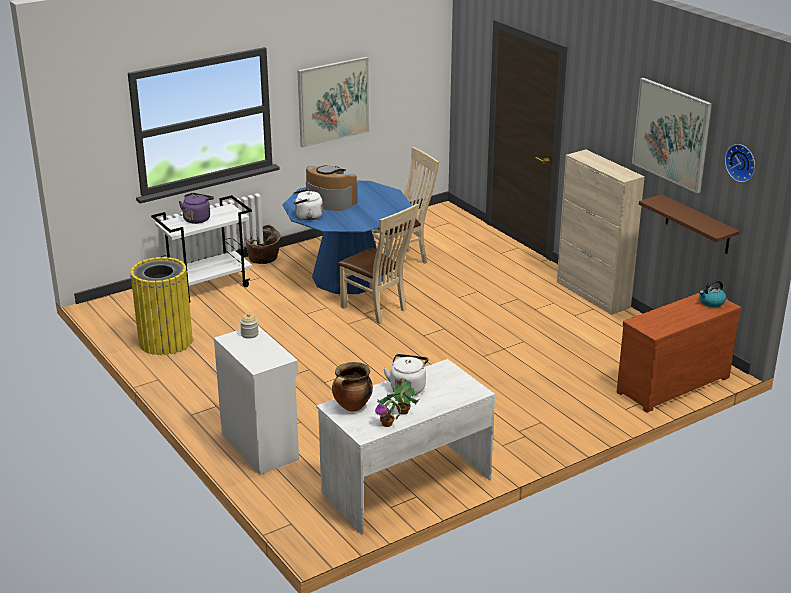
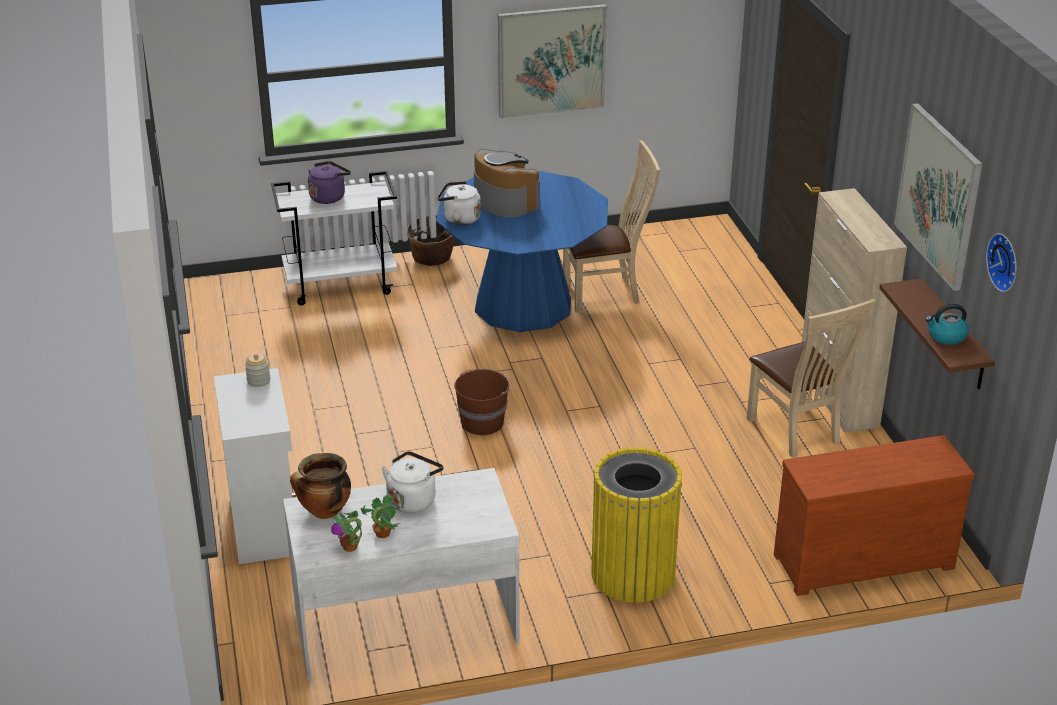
camera: 20 degrees right, 5 degrees up
(165, 341) = (244, 352): yellow trash can -> yellow trash can (632, 574)
(371, 353) = (483, 422): none -> brown bucket
(377, 309) = (530, 360): beige chair -> beige chair (797, 432)
(711, 302) = (933, 457): kettle -> kettle (946, 336)

